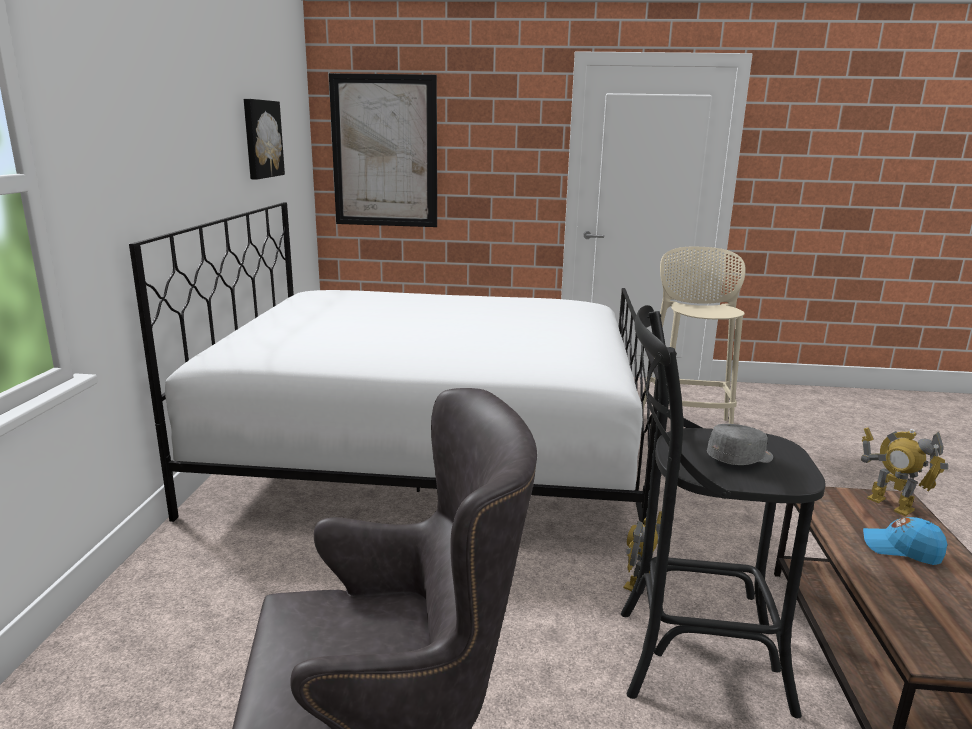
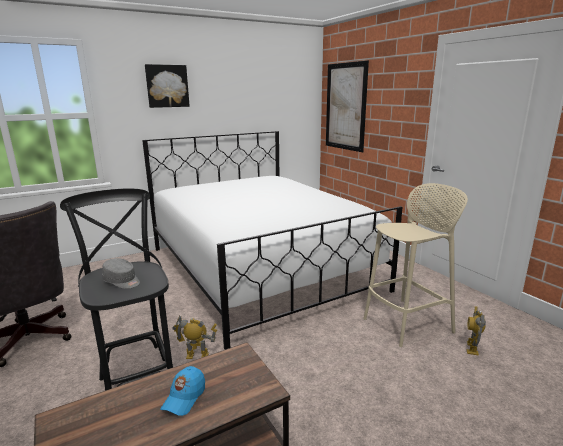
camera: 55 degrees right, 0 degrees up
(261, 139) = (261, 100): picture -> picture (167, 86)
(890, 504) = (254, 386): toy robot -> toy robot (472, 348)
(901, 549) = (184, 398): blue cap -> blue cap turned 150 degrees counterclockwise

